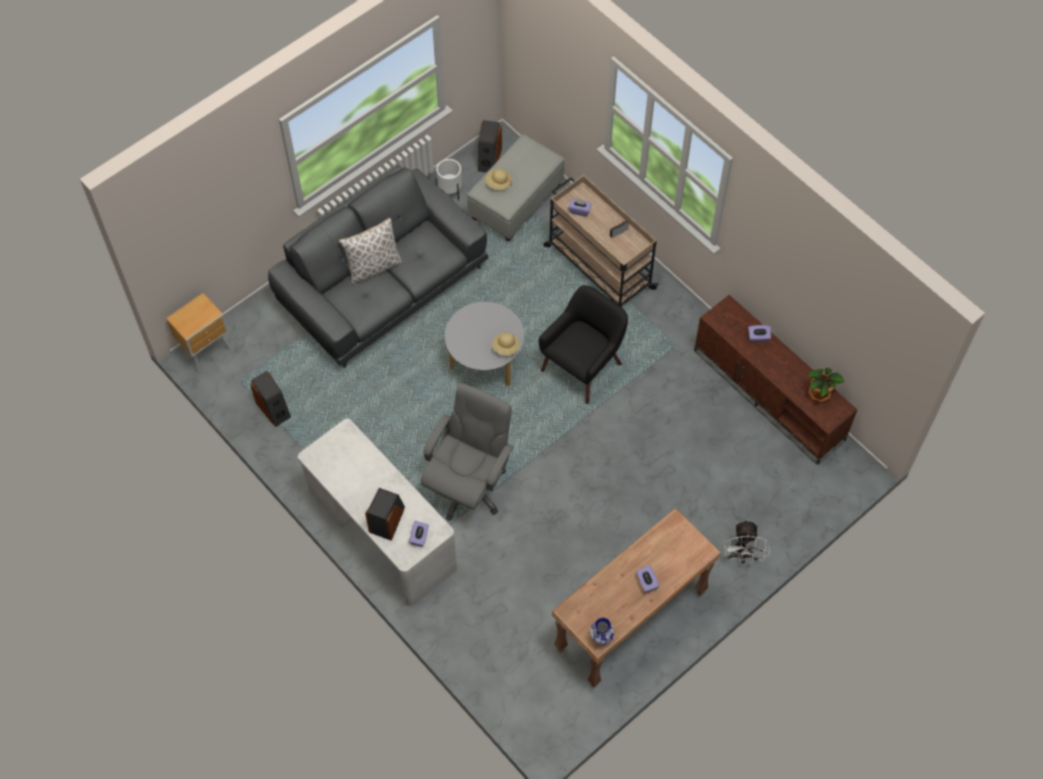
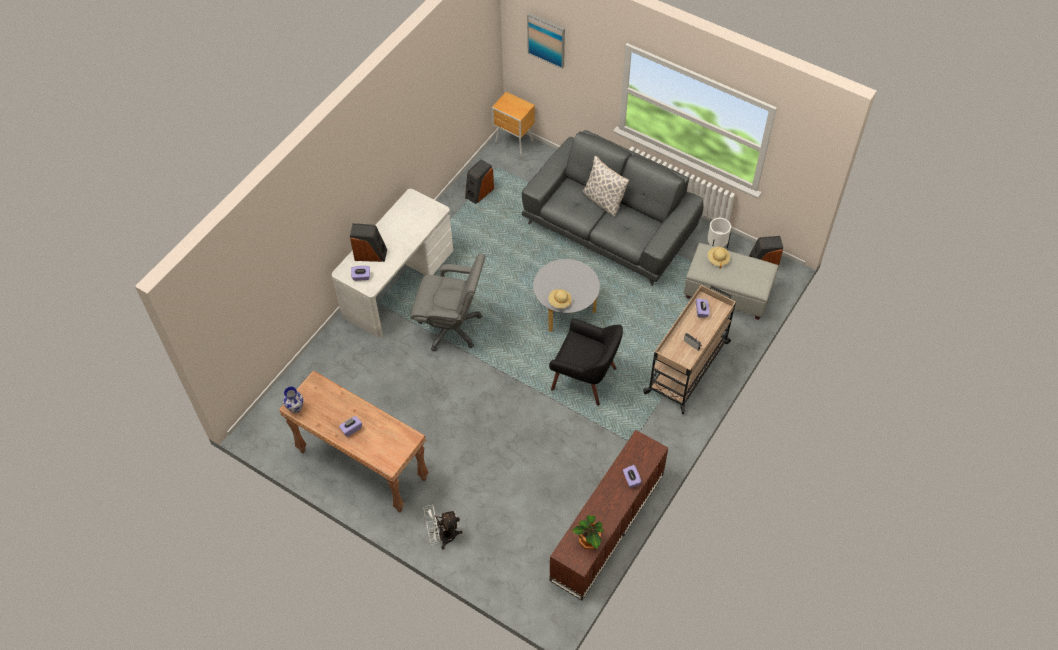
camera: 75 degrees right, 5 degrees down
(194, 213) = (546, 40): none -> picture

